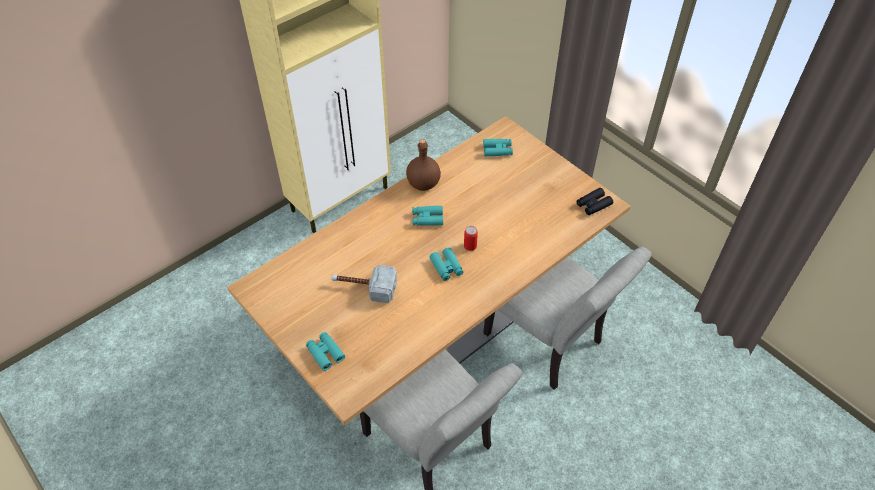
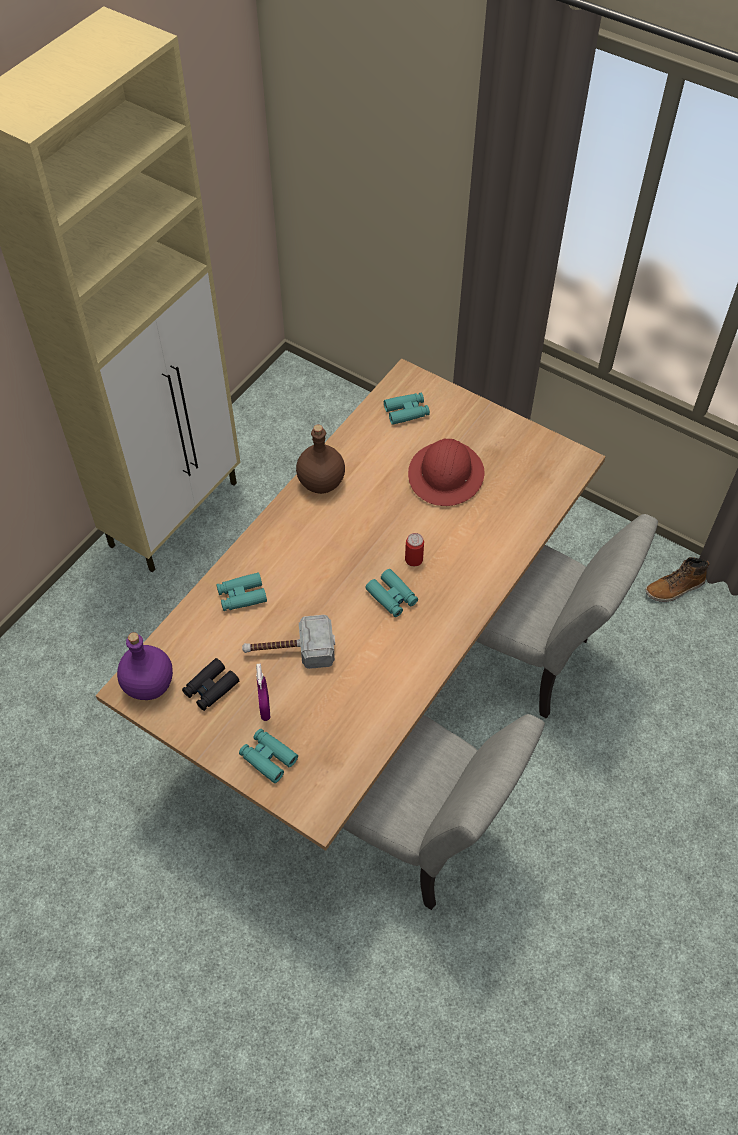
camera: 15 degrees left, 5 degrees up
(264, 287) = (149, 683): none -> purple bottle
(334, 320) = (265, 708): none -> purple spray bottle
(427, 218) = (343, 532): turquoise binoculars -> turquoise binoculars (242, 596)
(511, 196) = (446, 475): none -> red hard hat
(593, 205) = (558, 465): black binoculars -> black binoculars (211, 688)
(676, 321) = (675, 588): none -> boot

